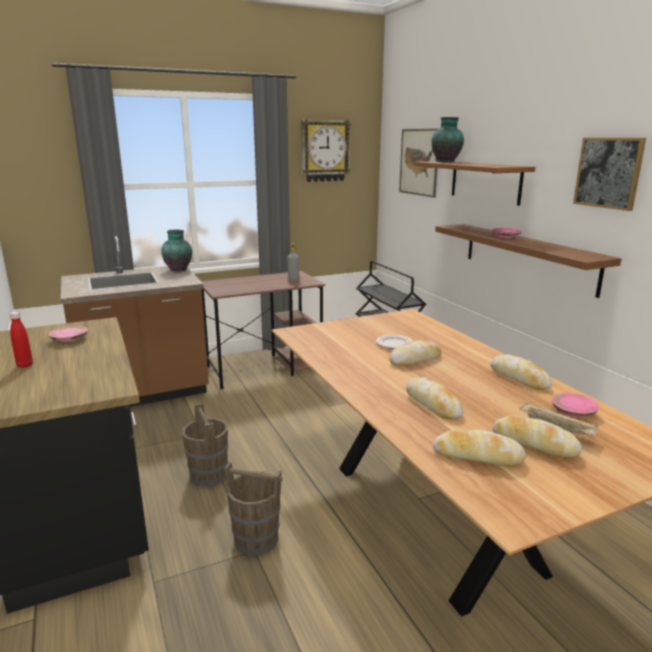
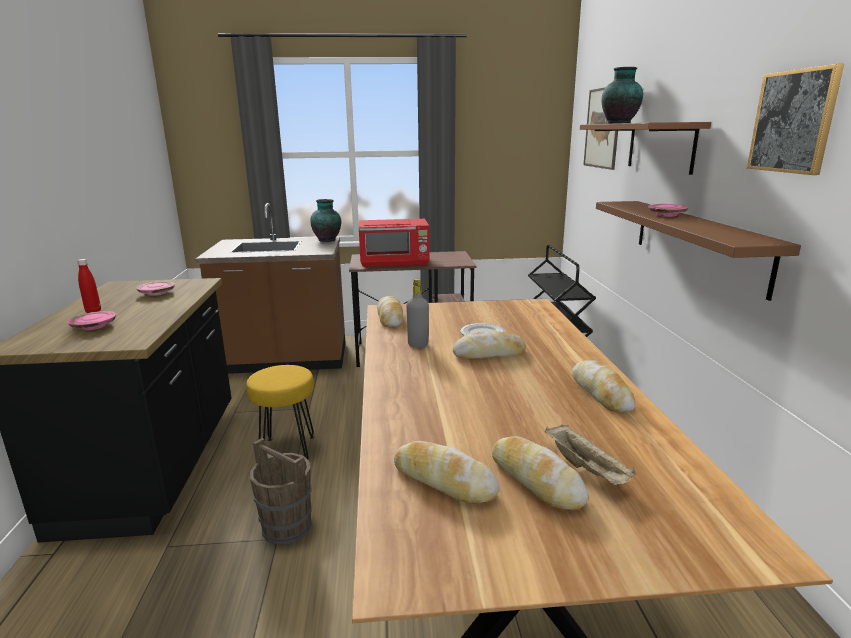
camera: 20 degrees right, 0 degrees up
(208, 474) = (288, 450): brown bucket -> yellow stool
(250, 287) = (395, 263): none -> red microwave
(293, 280) = (447, 259): grey bottle -> grey bottle (418, 344)
(324, 151) = (502, 119): wall clock -> none
(433, 404) = (455, 408): bread -> bread (390, 317)
(573, 412) = (635, 448): pink plate -> pink plate (94, 327)

